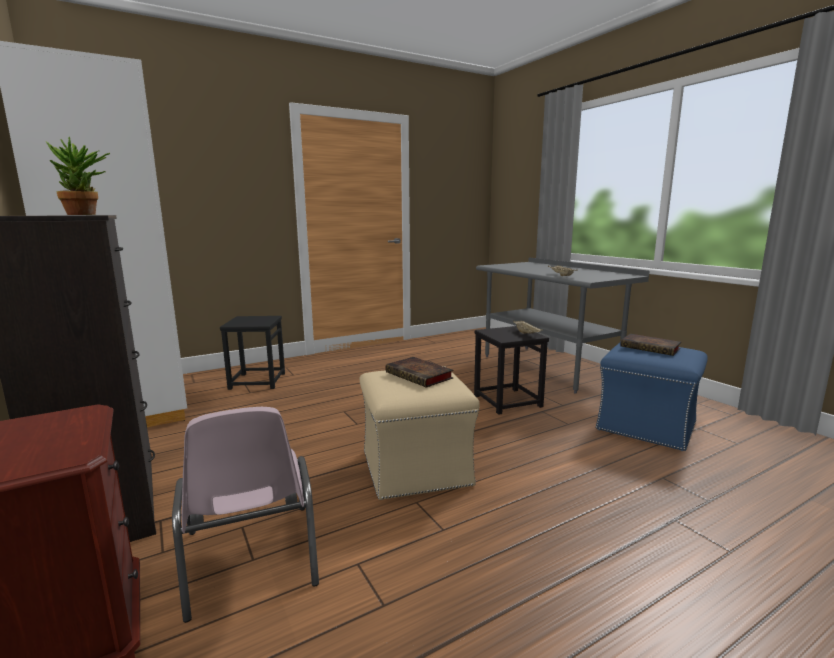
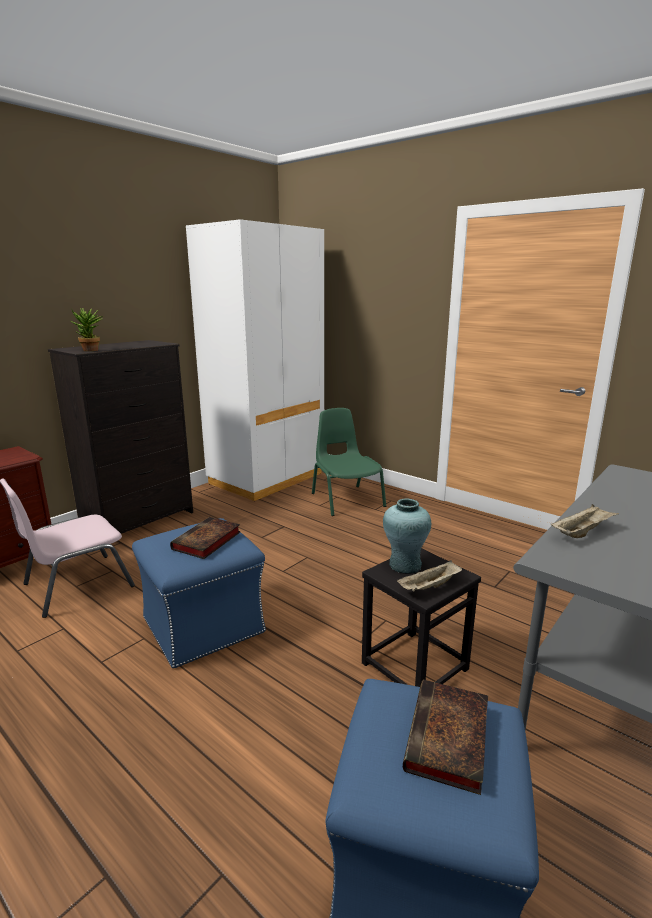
camera: 70 degrees right, 5 degrees up
(257, 381) = (346, 499): black stool -> green chair
(415, 467) = (204, 624): beige ottoman -> blue ottoman
(499, 334) = (405, 565): none -> turquoise vase

